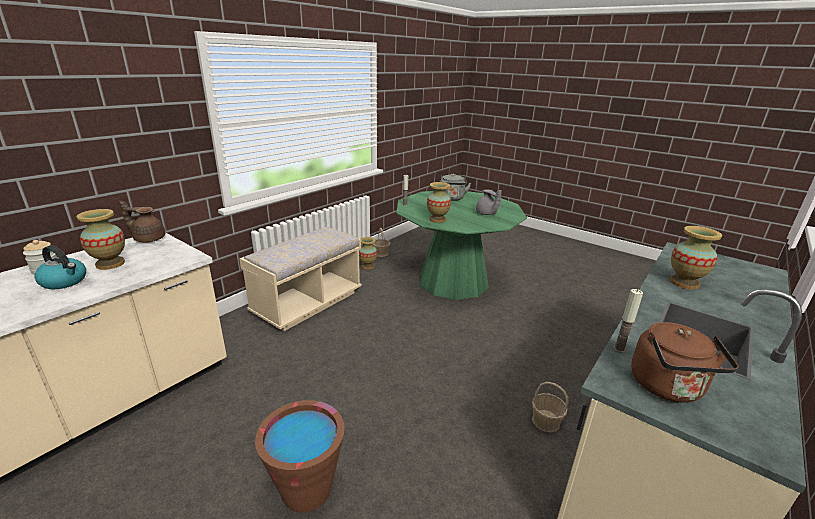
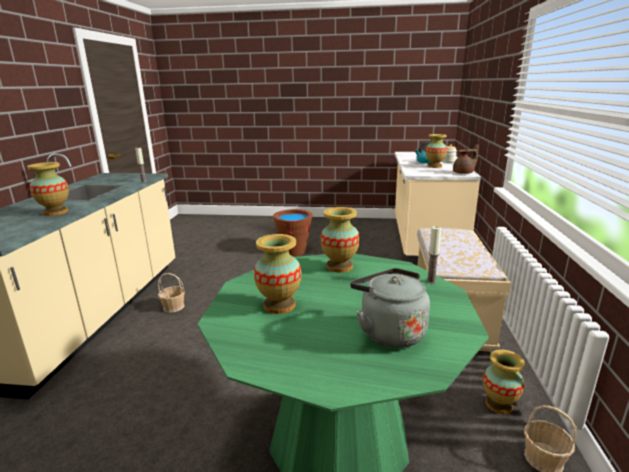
camera: 150 degrees right, 5 degrees down
(486, 214) = (279, 305): grey teapot -> vase
(668, 388) = (129, 178): brown kettle -> none

